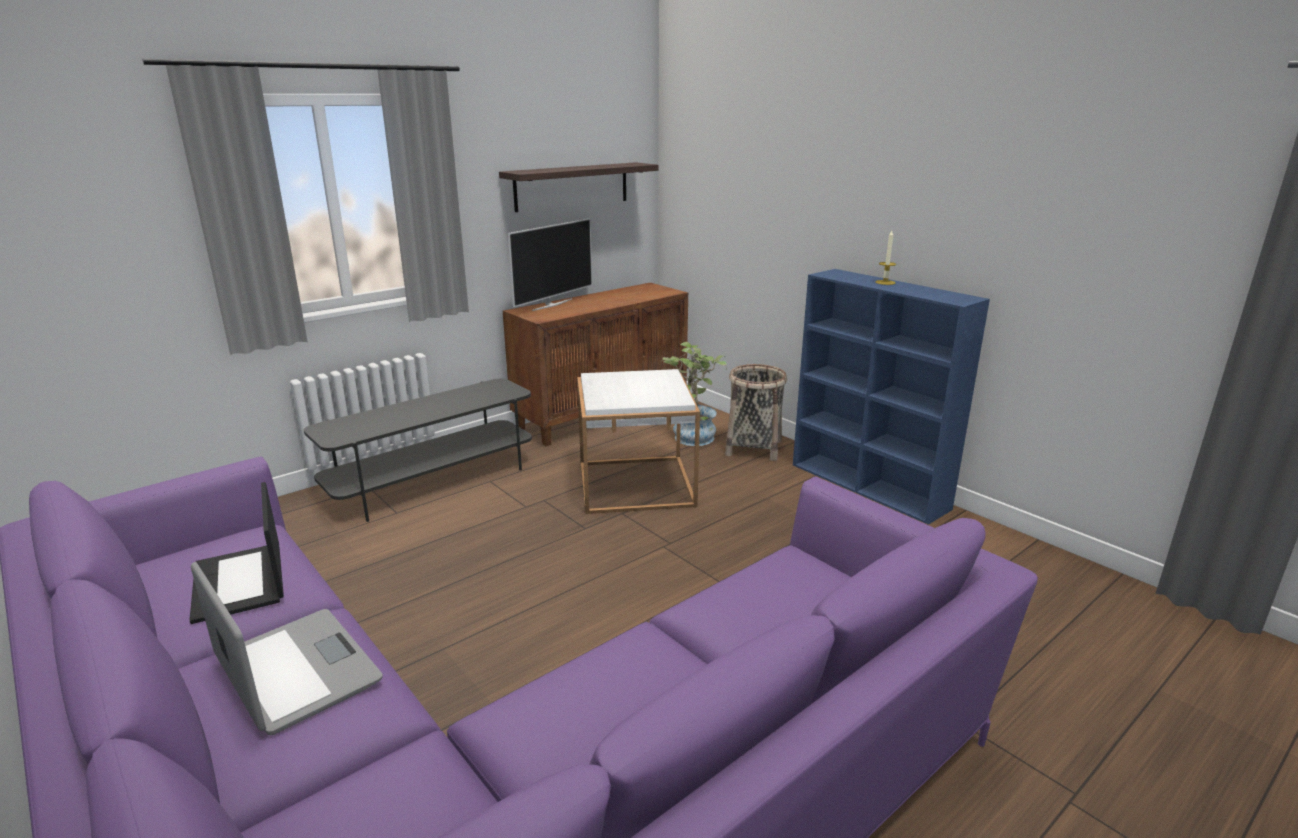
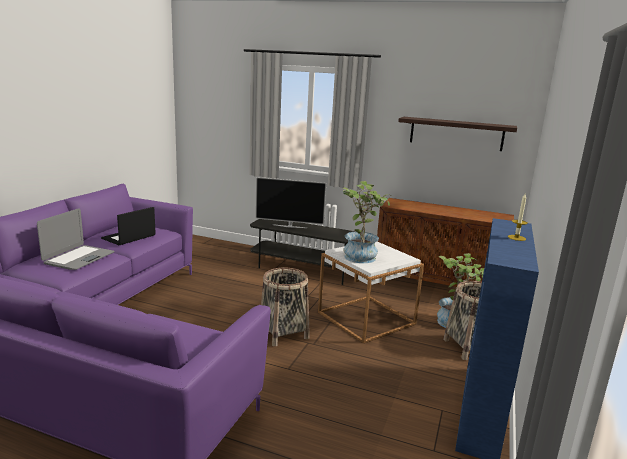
camera: 60 degrees right, 5 degrees down
(551, 304) = (417, 203): television -> television (289, 226)
(621, 559) = (283, 333): none -> basket
(631, 394) = (360, 255): none -> potted plant

